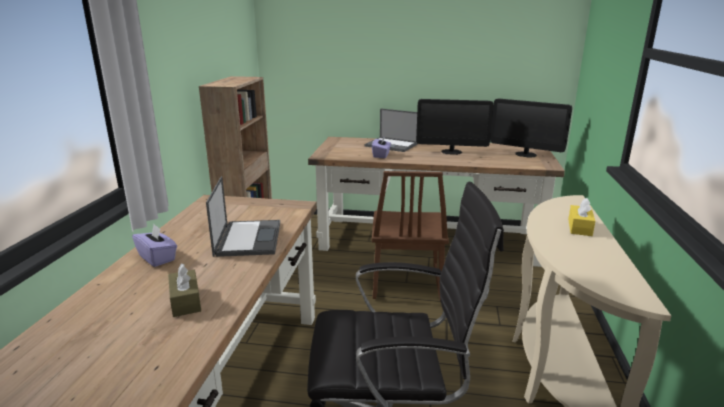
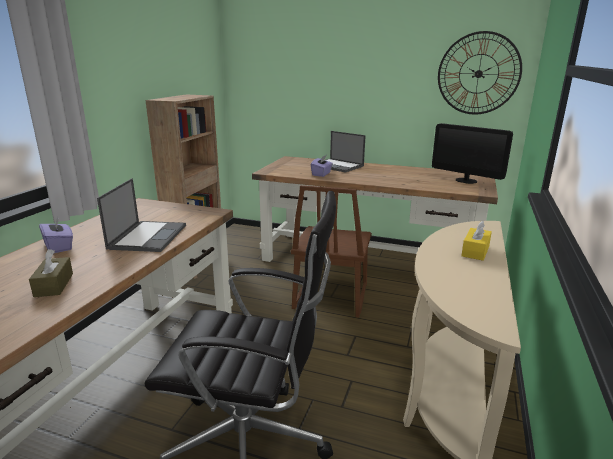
camera: 10 degrees right, 0 degrees up
(451, 152) = (392, 174): monitor -> none
(528, 48) = (478, 74): none -> wall clock

